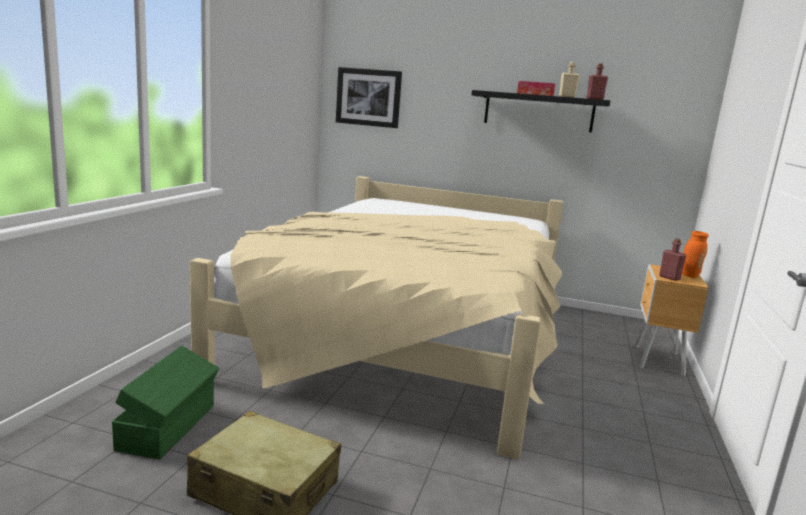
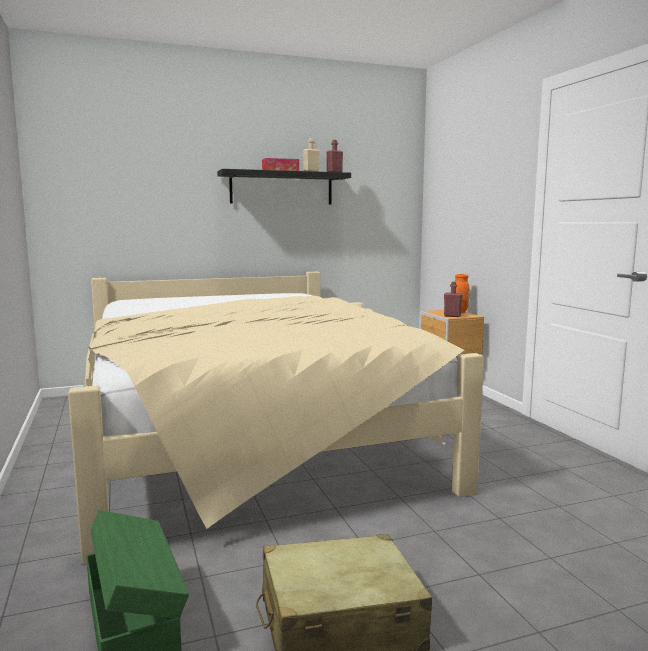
camera: 35 degrees left, 5 degrees down
(368, 97) = (89, 184): picture -> none

